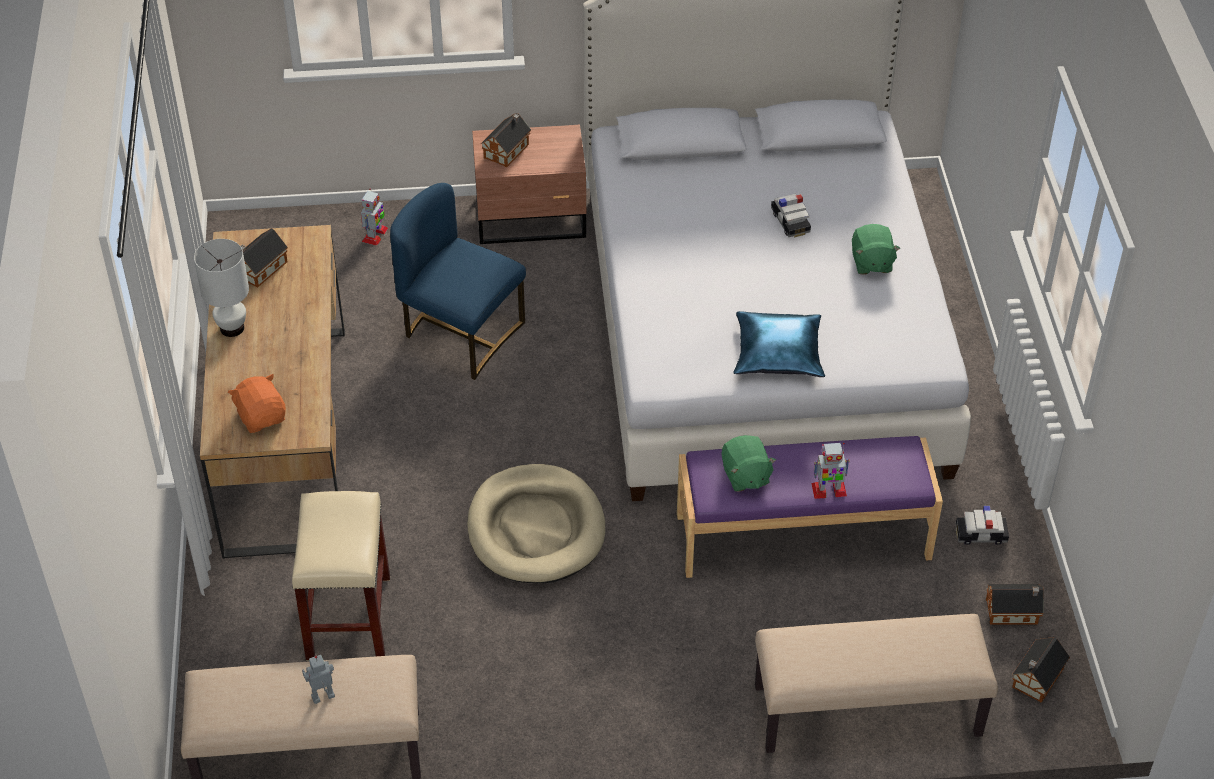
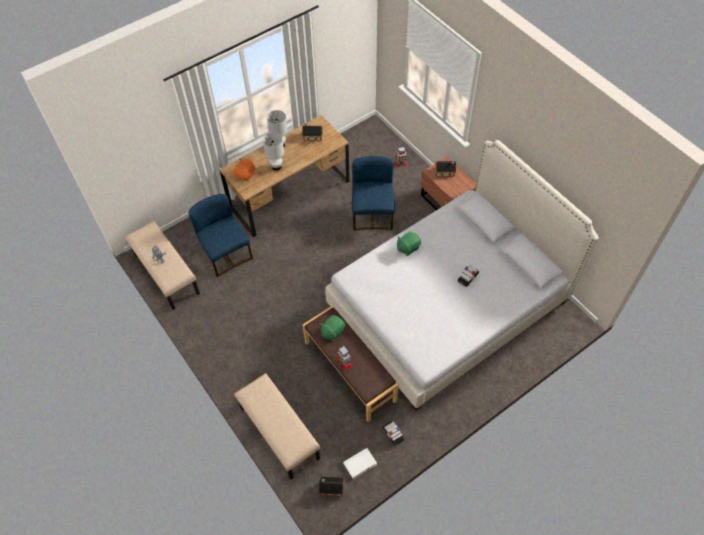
camera: 60 degrees right, 10 degrees up
(287, 359) = (276, 167): none -> white table lamp
(348, 616) = (226, 253): beige stool -> blue chair
(536, 529) = (297, 285): beige dog bed -> none
(778, 353) = (390, 309): blue pillow -> none
(802, 535) = (350, 371): purple bench -> brown bench
(871, 263) = (466, 317): green plush toy -> green plush toy (407, 247)
(1014, 612) = (360, 464): toy house -> white book

